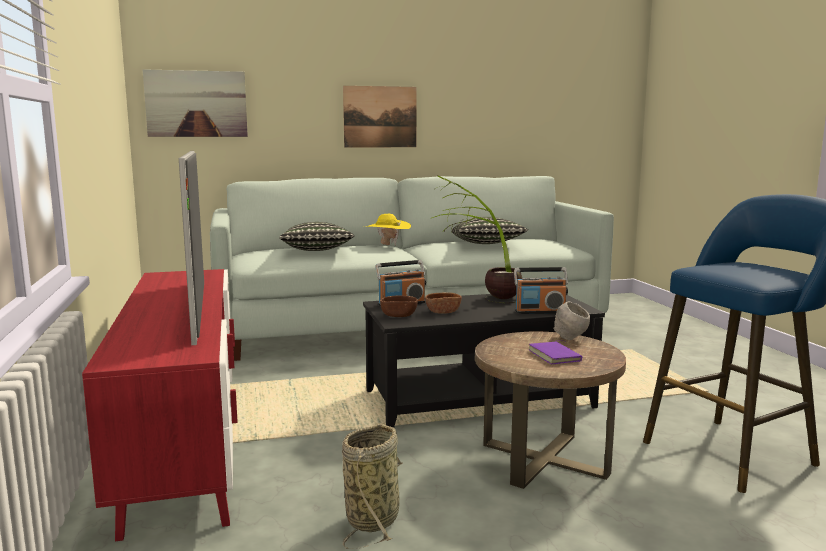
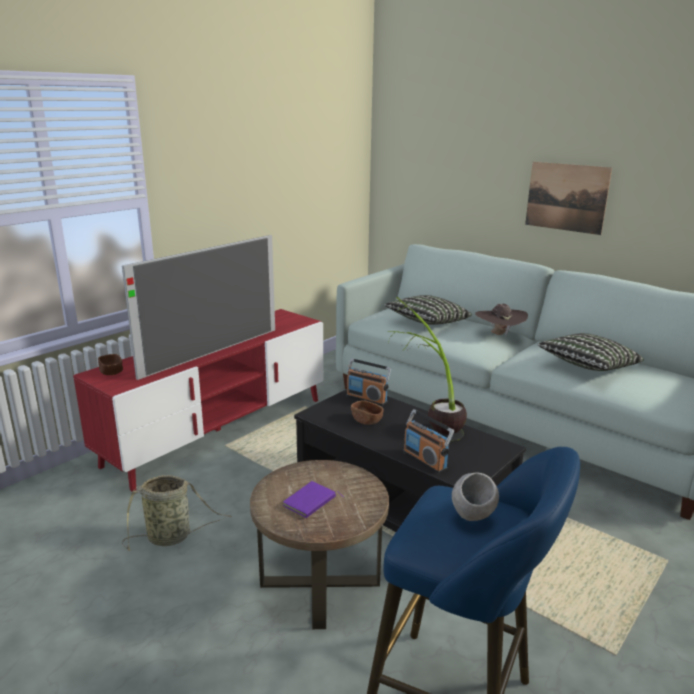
camera: 55 degrees right, 10 degrees up
(196, 104) = (412, 170): picture -> none
(387, 245) = (499, 334): yellow hat -> brown hat
(399, 315) = (333, 408): brown bowl -> brown bowl (111, 372)
(570, 339) = (368, 497): grey bowl -> grey bowl (472, 519)

